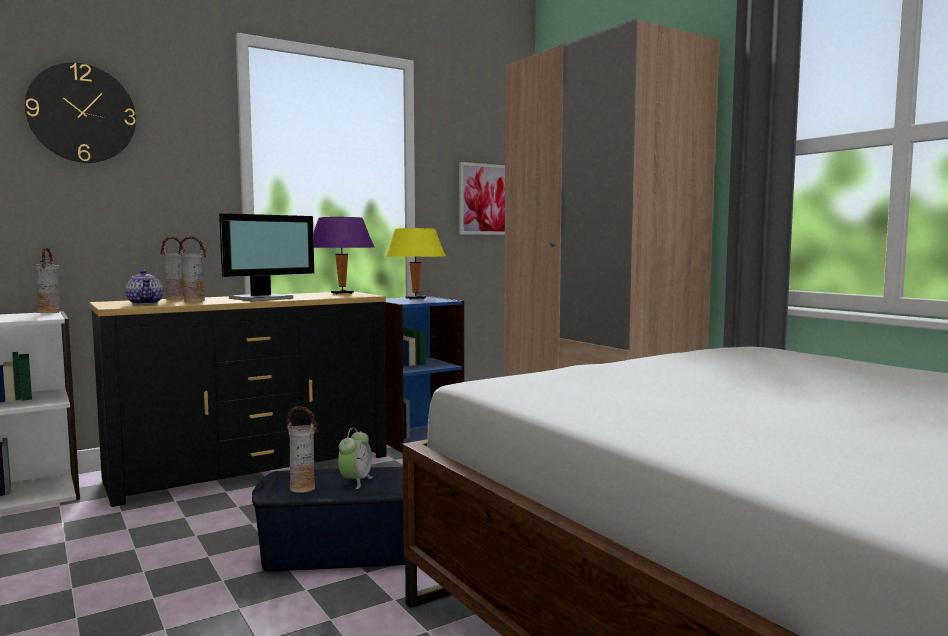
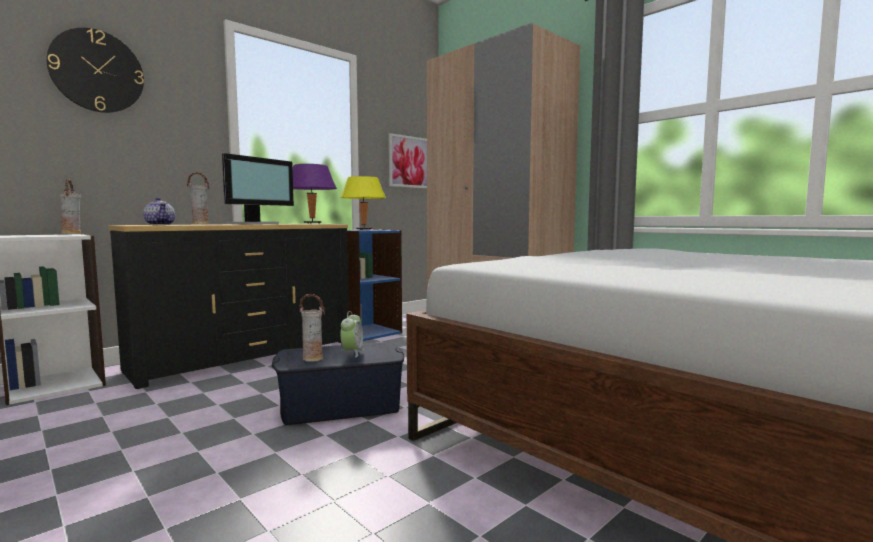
camera: 10 degrees left, 0 degrees up
(175, 299) = (182, 224): vase -> none

